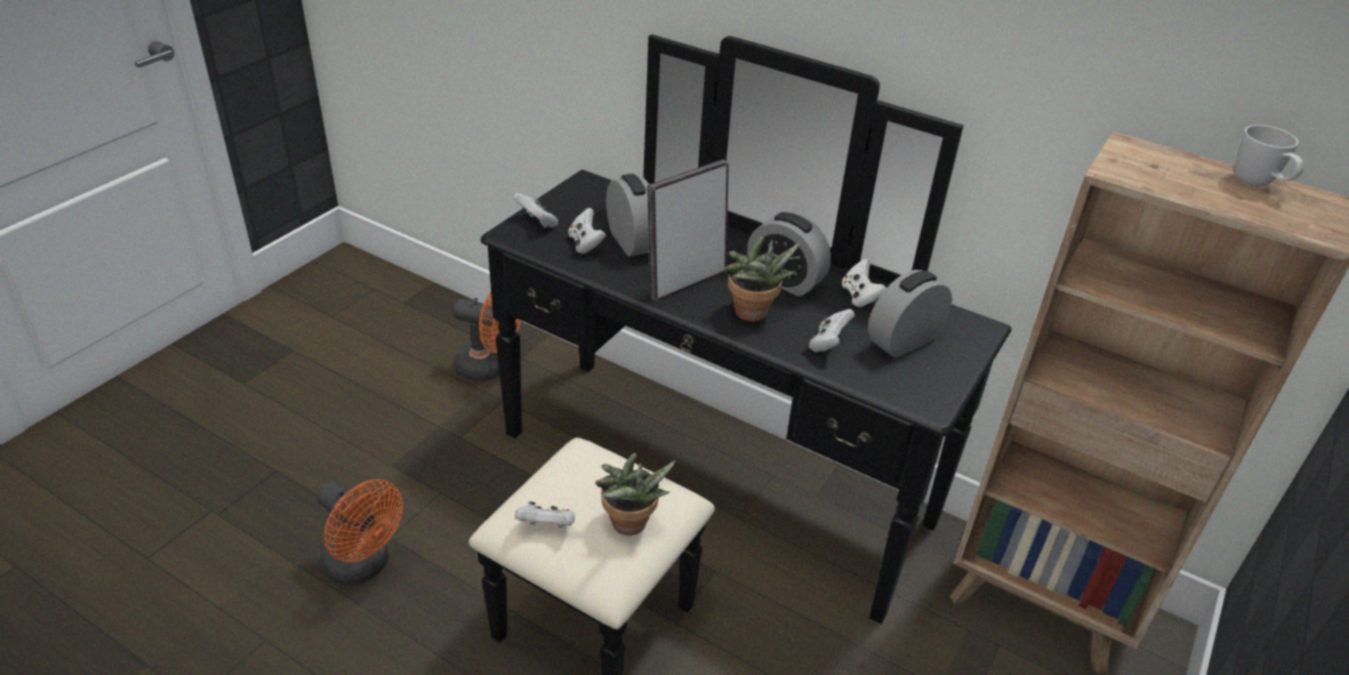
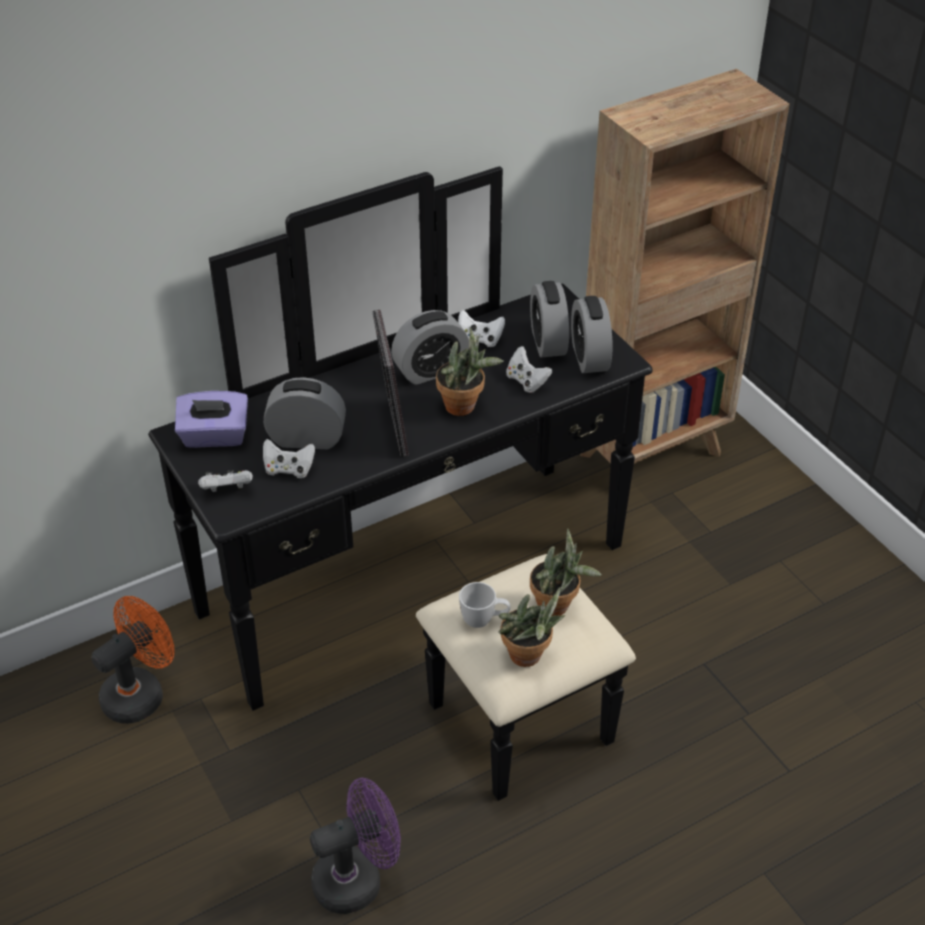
camera: 60 degrees left, 5 degrees up
(364, 566) = (357, 878): orange fan -> purple fan
(547, 527) = (528, 658): white game controller -> potted plant
(597, 198) = (214, 436): none -> purple tissue box
(910, 377) = (589, 357): none -> alarm clock
(1258, 185) = (700, 93): white mug -> white mug (484, 620)

